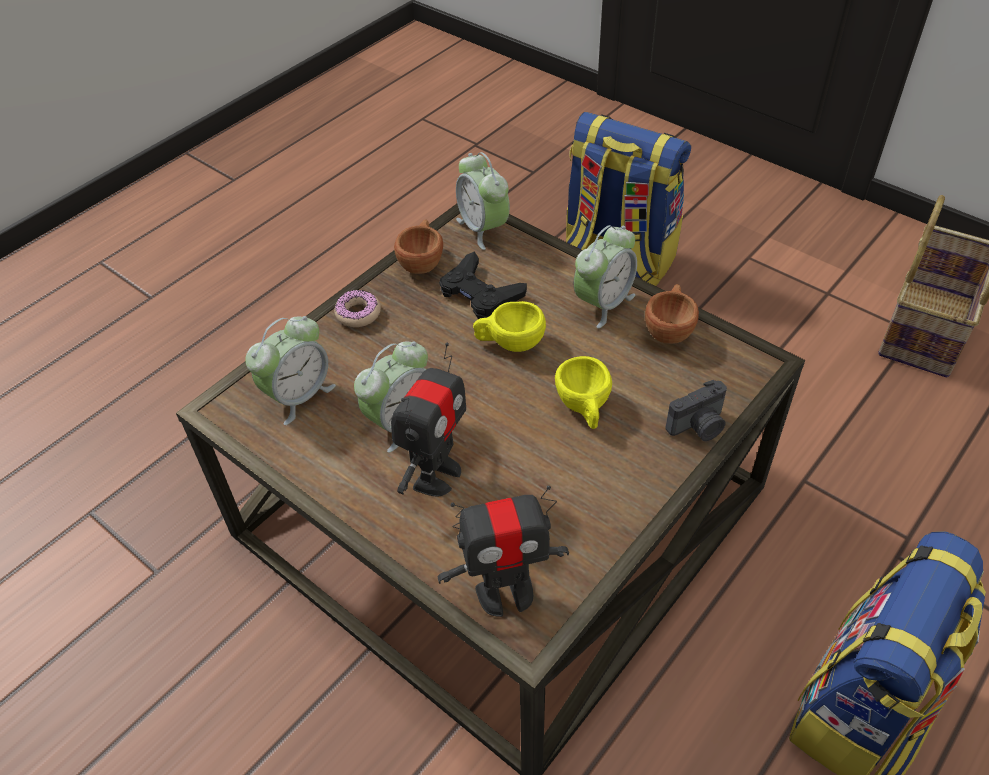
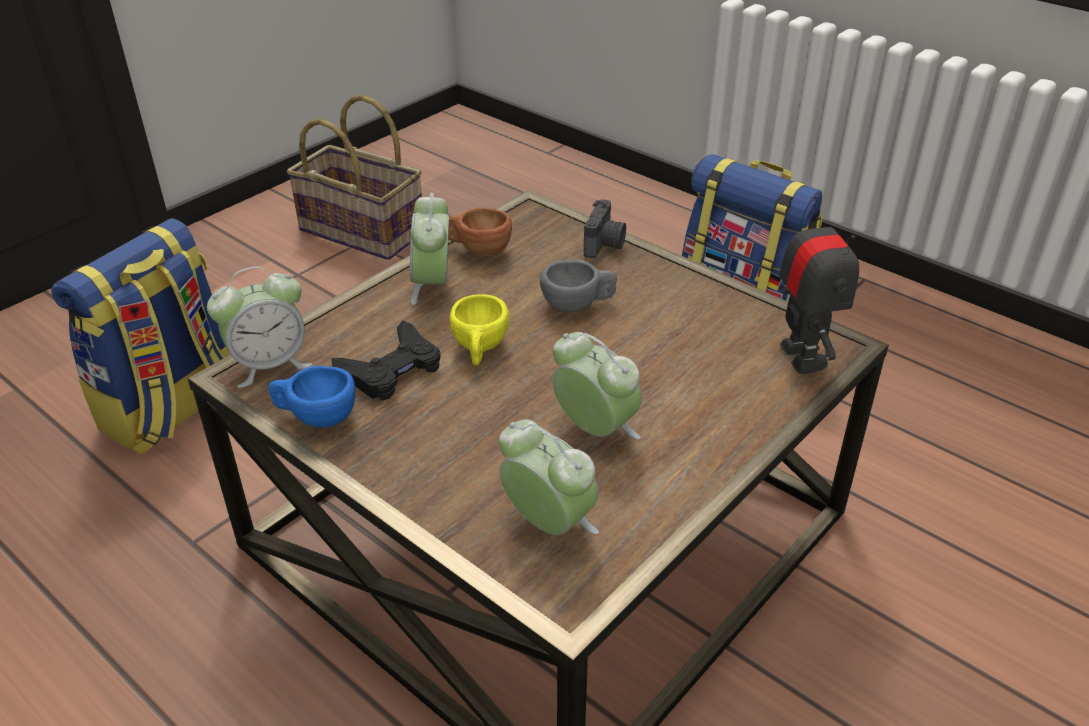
camera: 90 degrees left, 10 degrees down
(358, 313) = (404, 473): donut -> none
(422, 261) = (316, 417): brown cup -> blue cup
(436, 475) = (669, 401): toy robot -> none
(584, 408) = (578, 305): yellow cup -> grey cup
(603, 304) = (433, 284): alarm clock -> alarm clock turned 135 degrees counterclockwise
(699, 427) = (605, 245): camera -> camera turned 45 degrees clockwise

